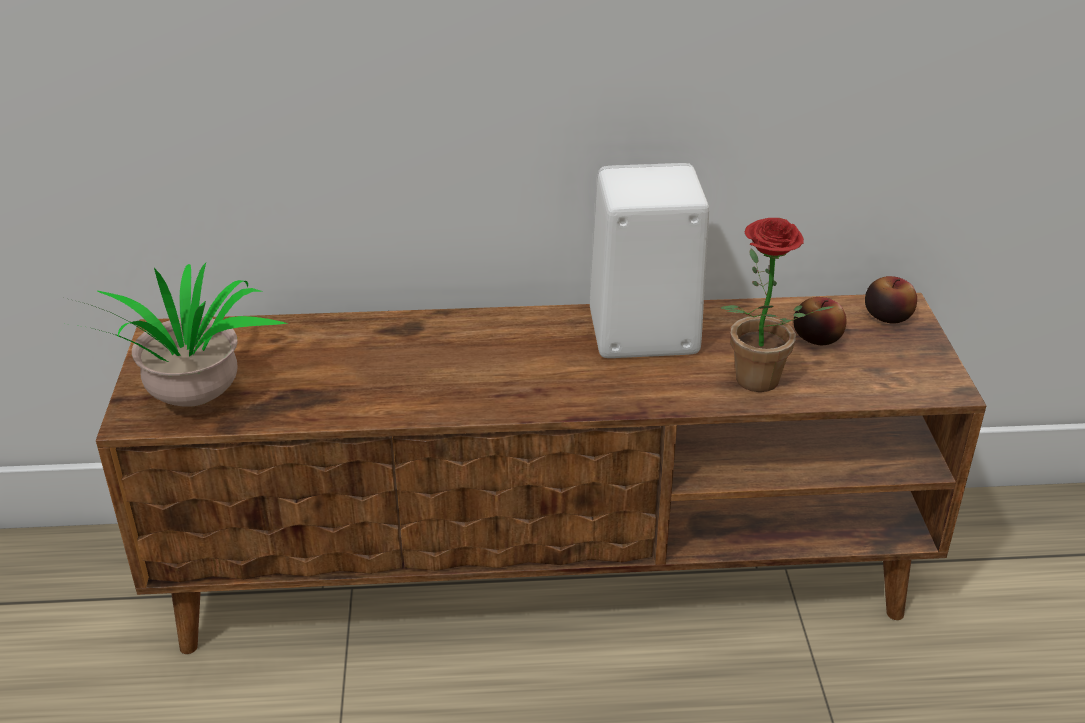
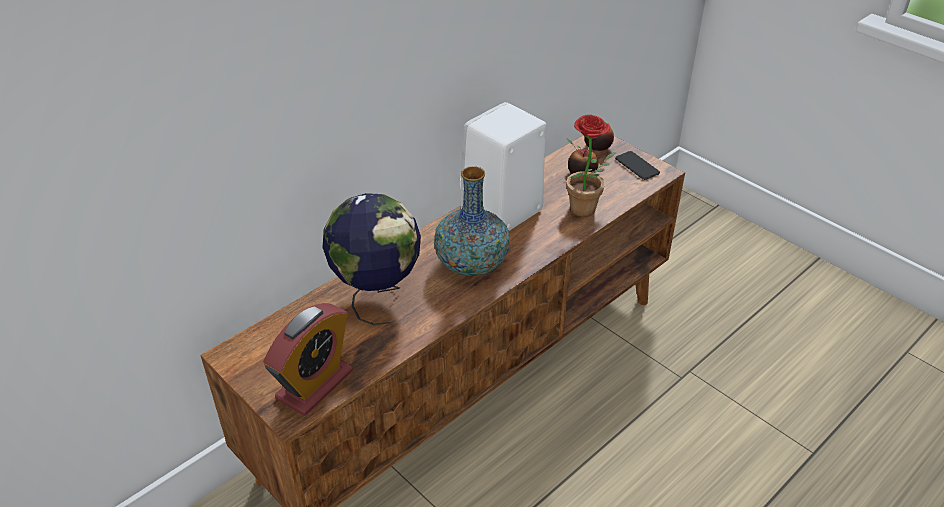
camera: 40 degrees left, 5 degrees up
(194, 404) = (315, 384): potted plant -> alarm clock
(372, 352) = (377, 296): none -> globe
(522, 372) = (471, 265): none -> vase
(915, 364) = (637, 166): none -> phone

